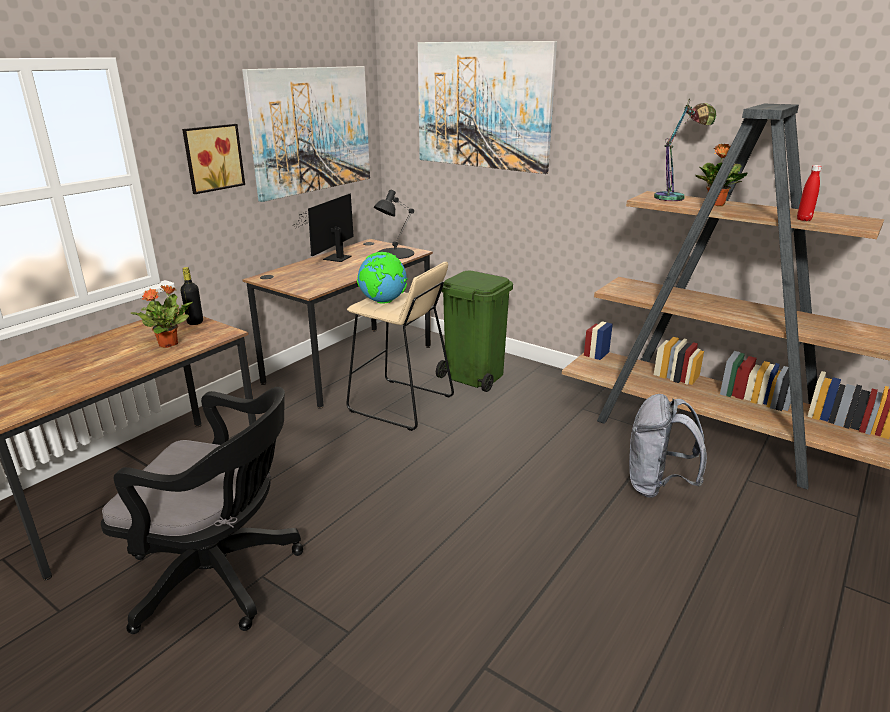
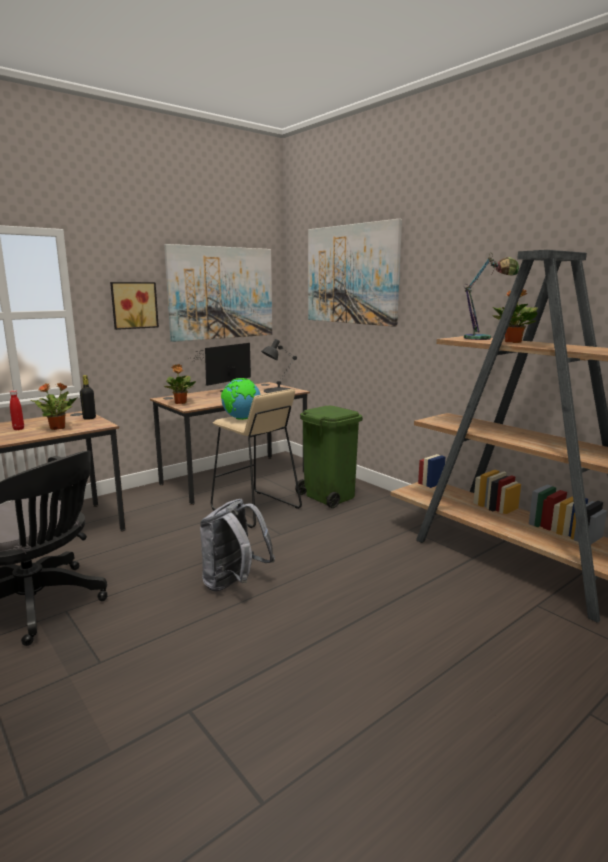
camera: 15 degrees right, 10 degrees down
(291, 284) = (180, 403): none -> potted plant
(657, 485) = (441, 597): grey backpack -> grey backpack (234, 584)
(804, 219) = (582, 350): red bottle -> red bottle (18, 429)

